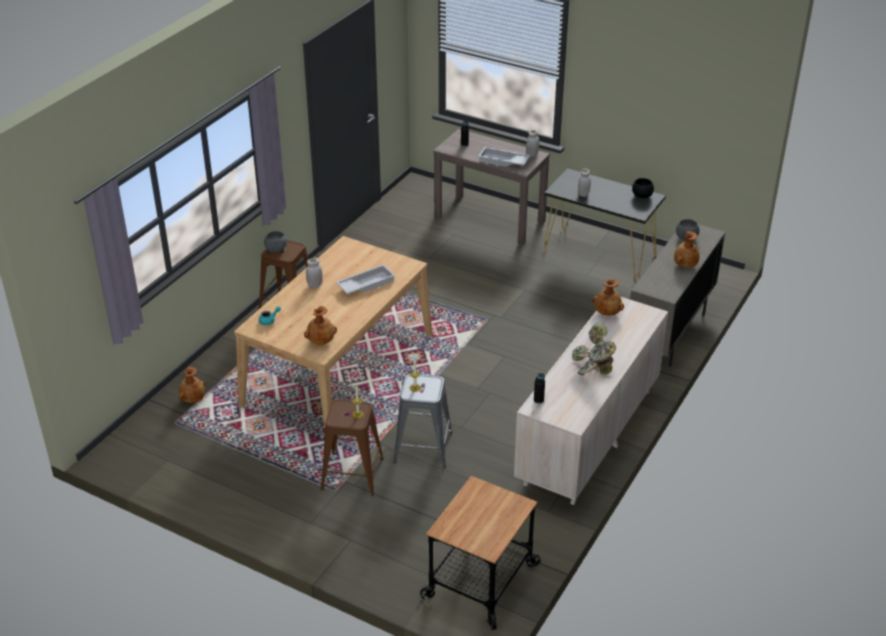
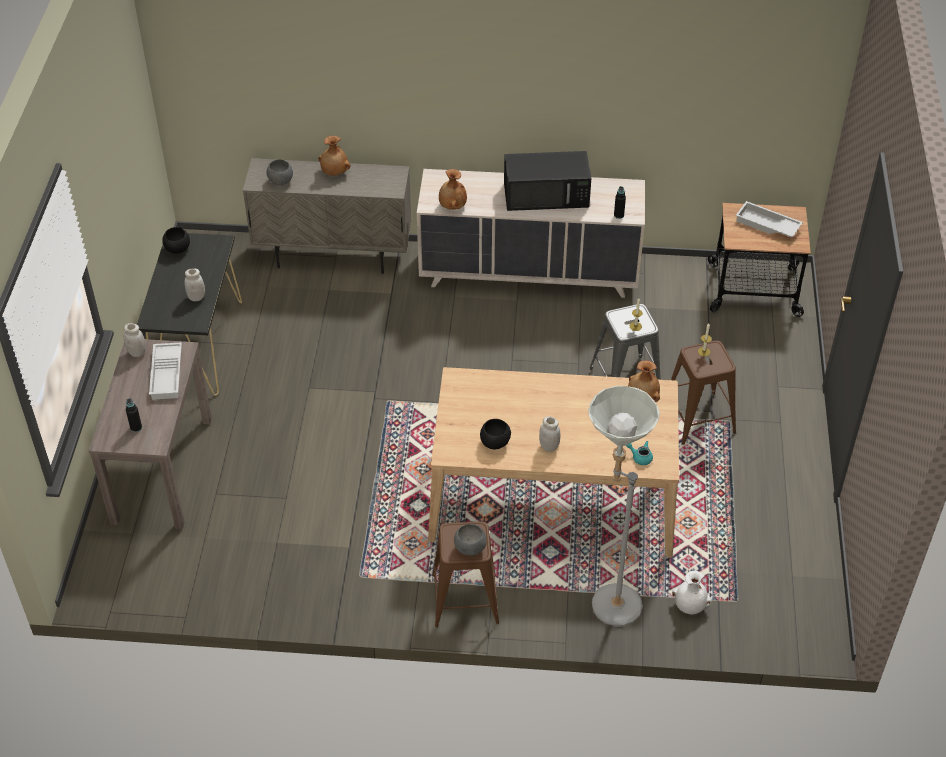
camera: 115 degrees left, 10 degrees up
(193, 399) = (690, 606): brown vase -> white vase
(232, 363) = (607, 600): none -> grey floor lamp
(338, 265) = (495, 443): none -> black bowl
(366, 284) = (517, 403): white tray -> white tray (766, 225)
(592, 368) = (547, 194): potted plant -> black microwave

